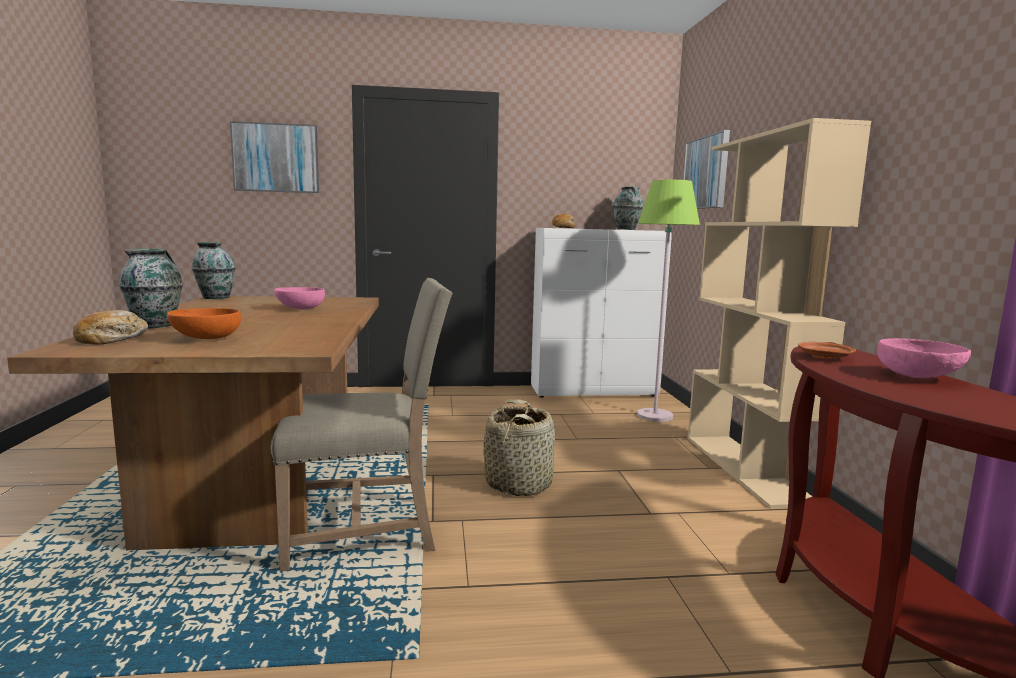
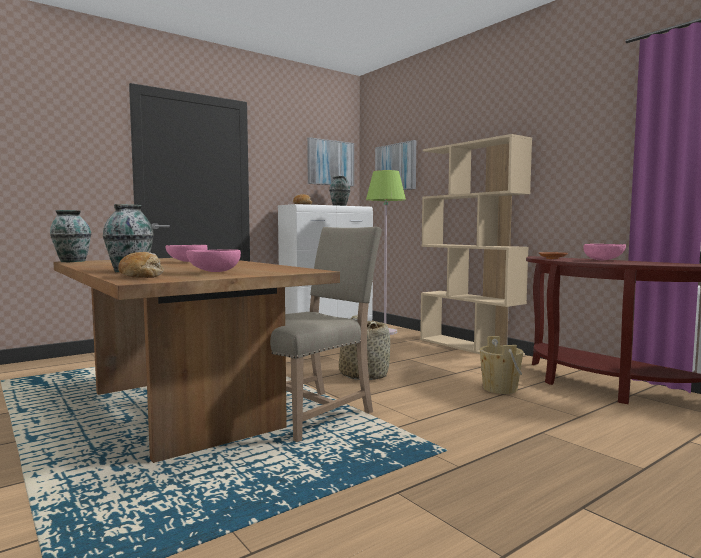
camera: 30 degrees left, 5 degrees down
(205, 339) = (214, 272): orange bowl -> pink bowl
(276, 158) = (58, 140): picture -> picture (330, 163)
(675, 564) = (500, 388): none -> beige bucket

